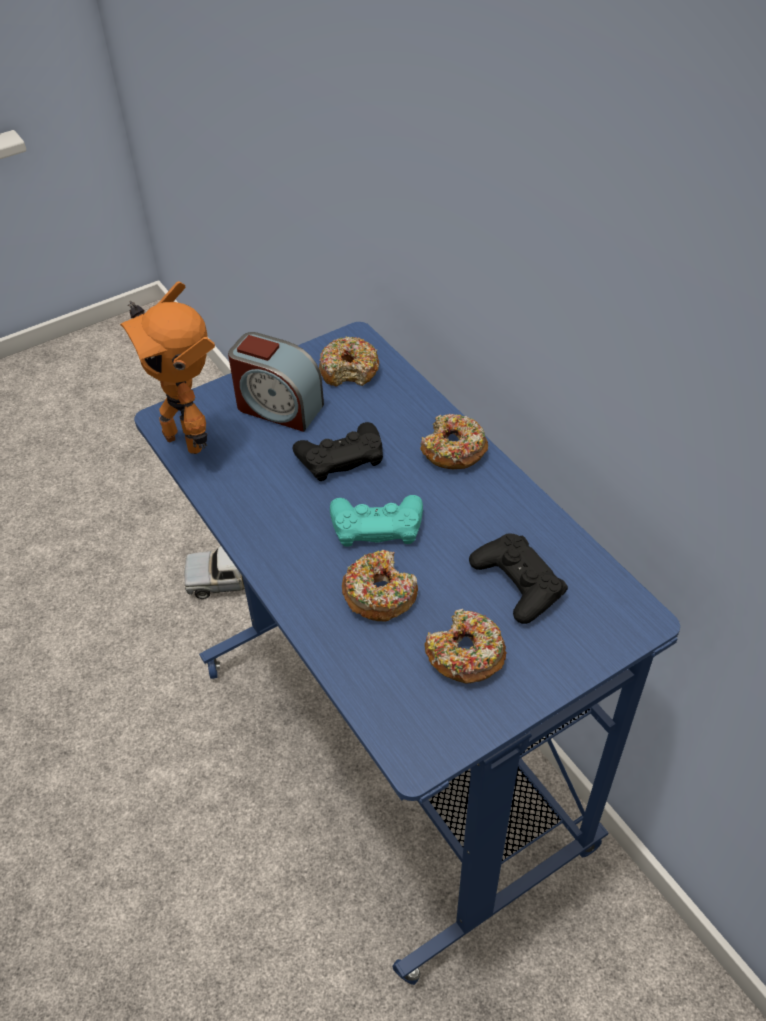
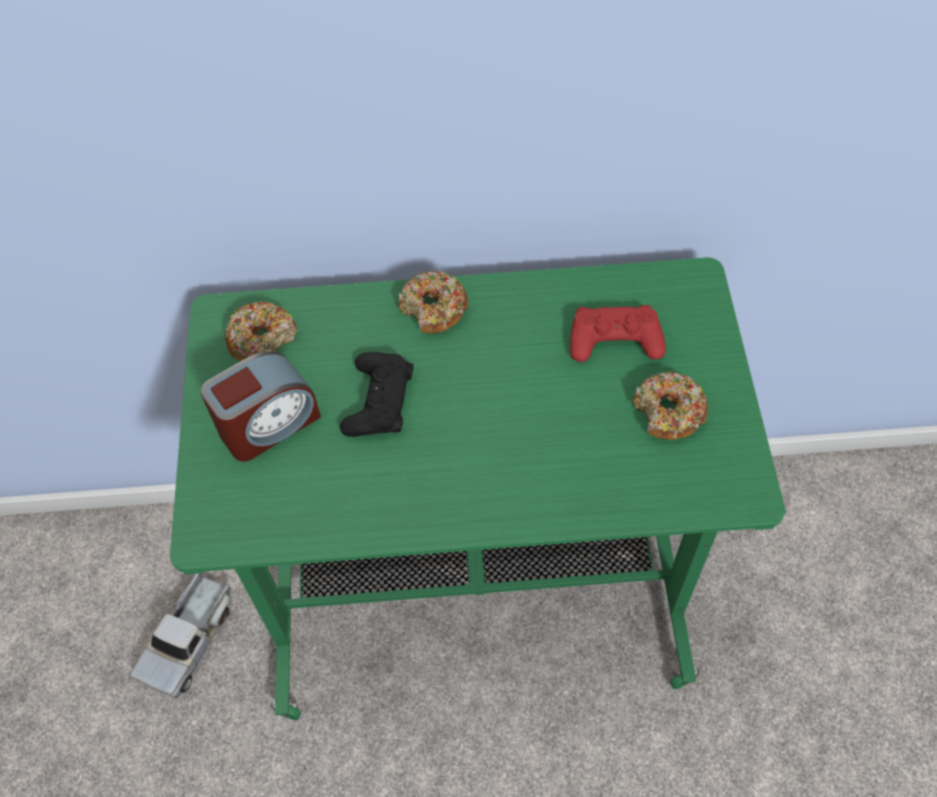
camera: 60 degrees left, 10 degrees up
(187, 438) = (252, 526): toy robot -> none
(377, 525) = (485, 410): turquoise game controller -> none
(379, 594) = (567, 445): donut -> none
(390, 755) = (478, 594): blue desk -> green desk
(517, 583) = (615, 339): black game controller -> red game controller

